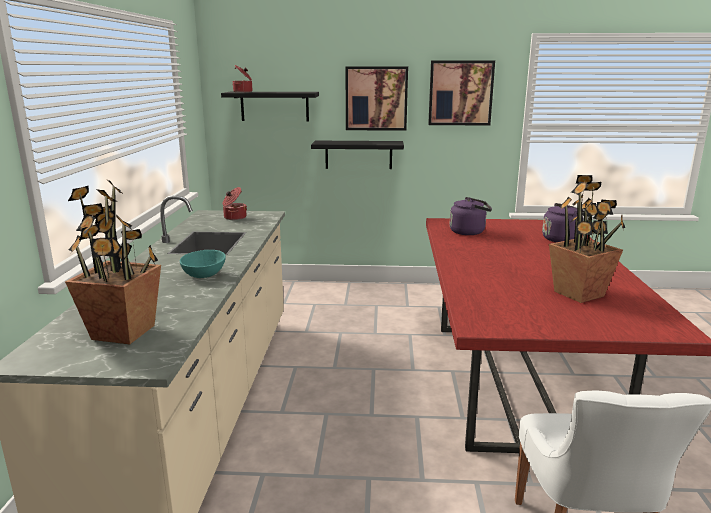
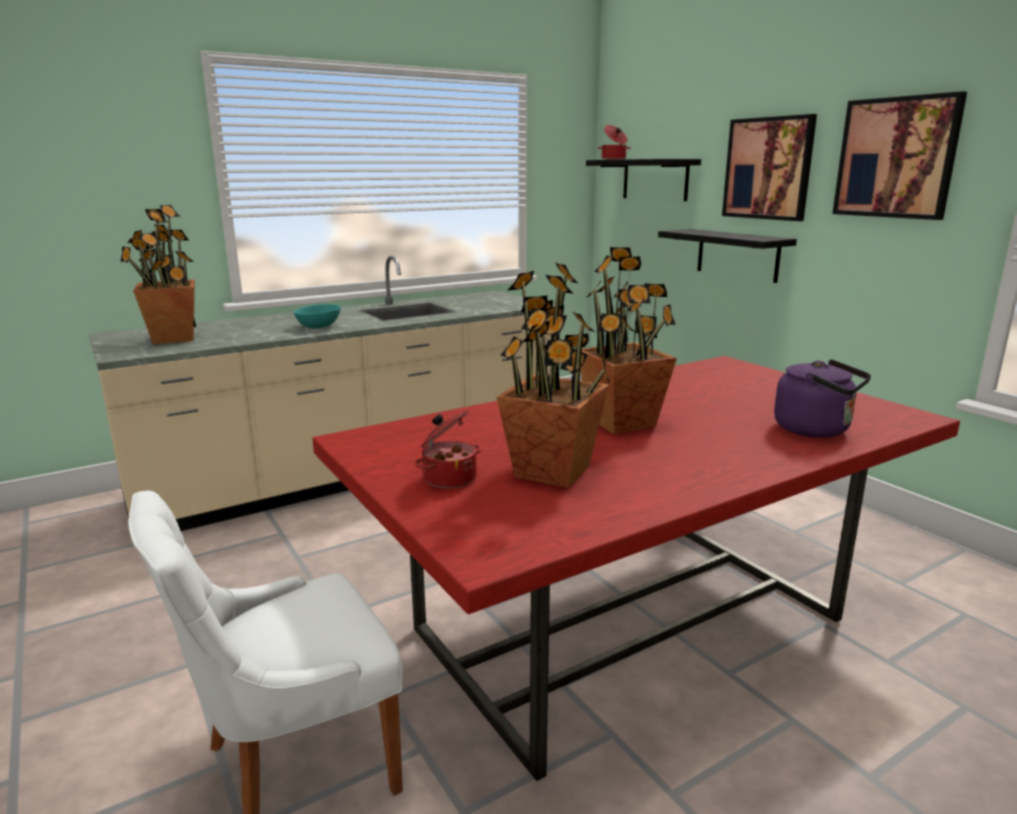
camera: 55 degrees right, 0 degrees up
(234, 217) = (496, 301): cooking pot -> cooking pot (448, 478)
(469, 232) = (712, 381): purple kettle -> none
(518, 263) = (623, 423): none -> potted plant

